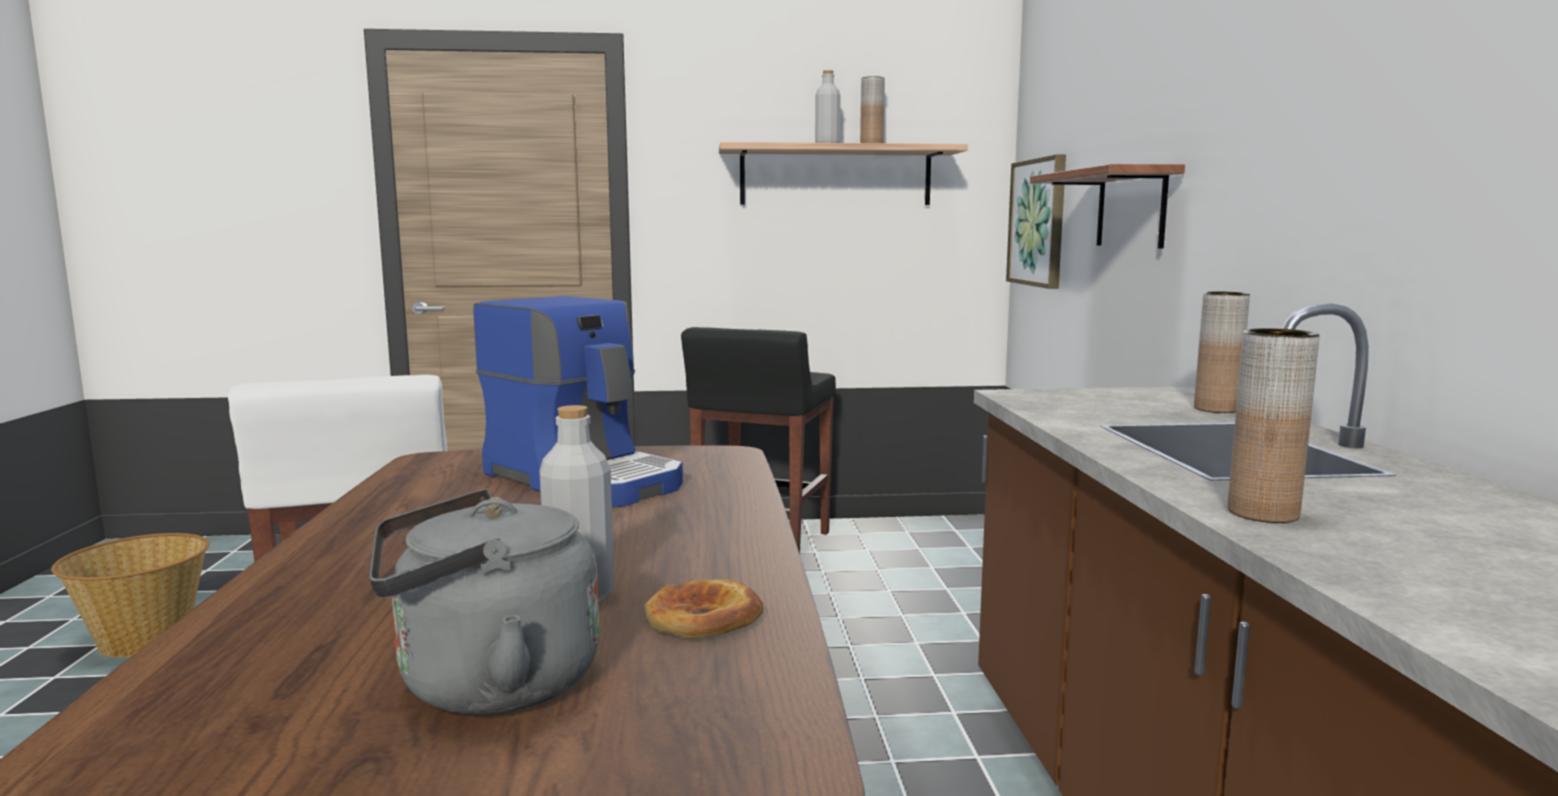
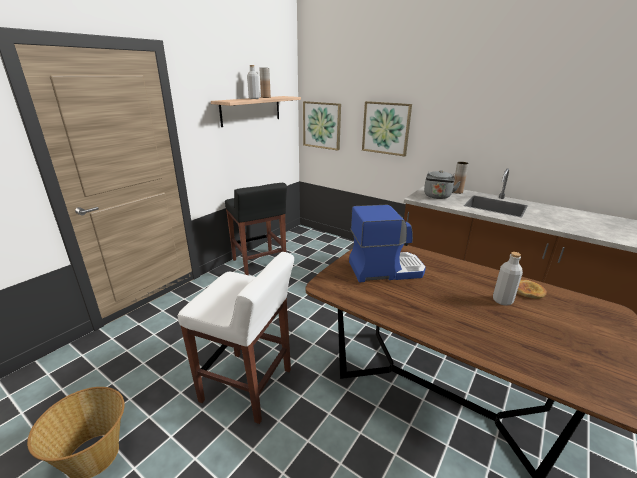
camera: 50 degrees left, 15 degrees up
(487, 685) = (561, 328): grey kettle -> grey kettle (437, 197)
(1131, 209) = (386, 128): shelf -> picture
(1262, 513) = (550, 224): brown vase -> none

